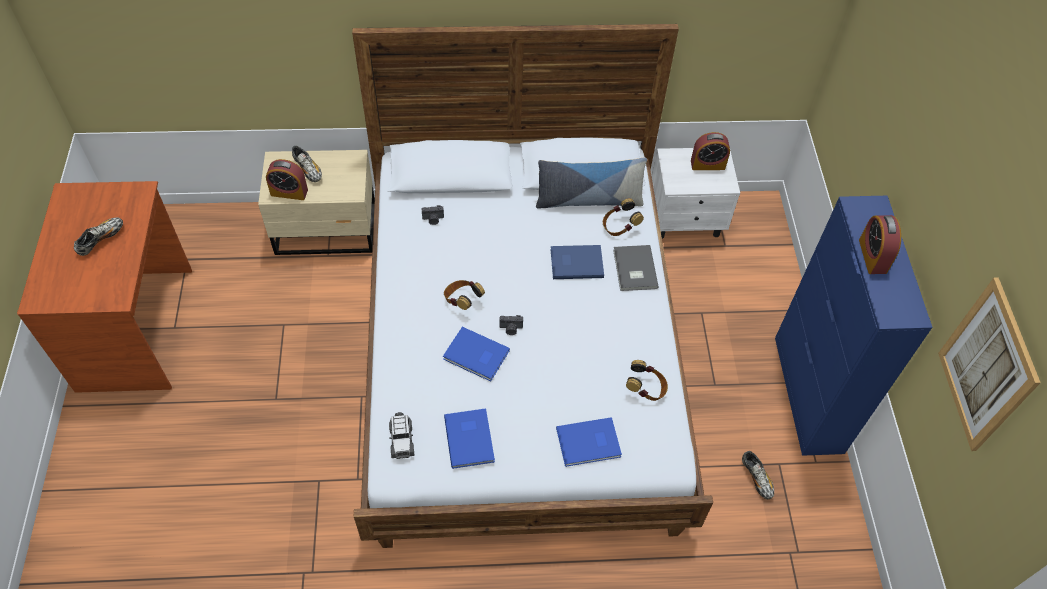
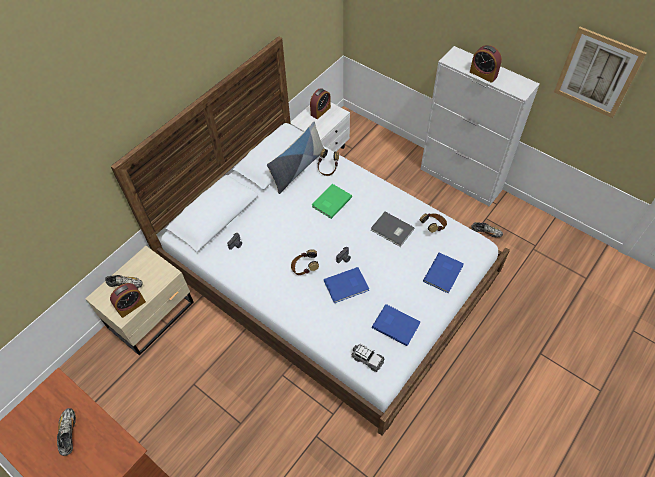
camera: 45 degrees left, 0 degrees up
(575, 262) = (330, 202): blue book -> green book
(633, 270) = (359, 181): grey book -> grey book (392, 230)
(808, 394) = (460, 180): blue cabinet -> white cabinet

